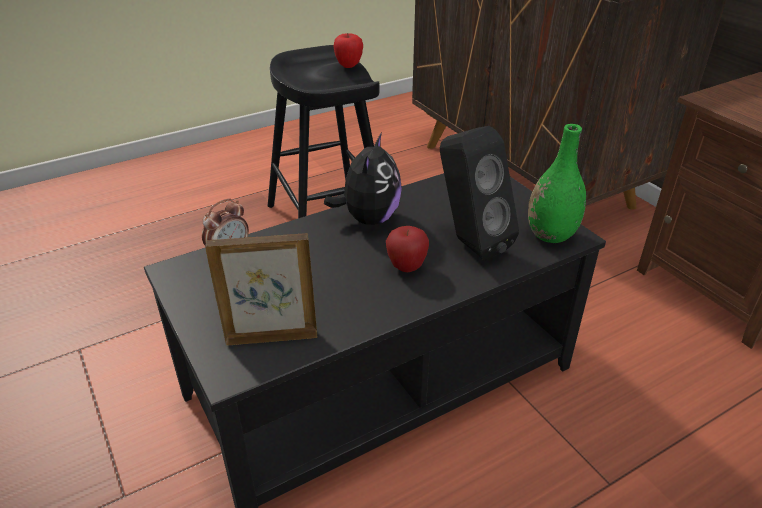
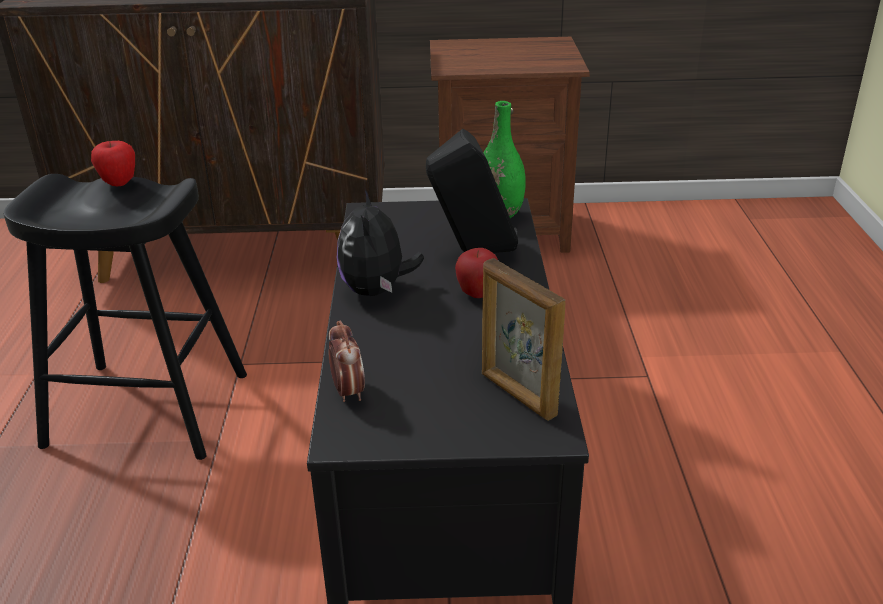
camera: 60 degrees left, 5 degrees down
(271, 336) = (517, 395): picture frame -> picture frame turned 60 degrees counterclockwise
(368, 218) = (377, 290): plush toy -> plush toy turned 135 degrees counterclockwise

